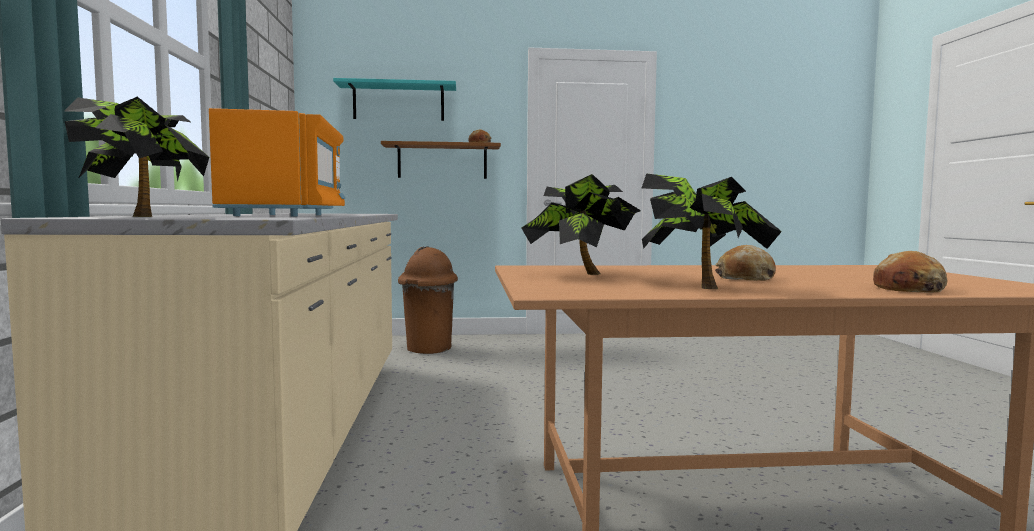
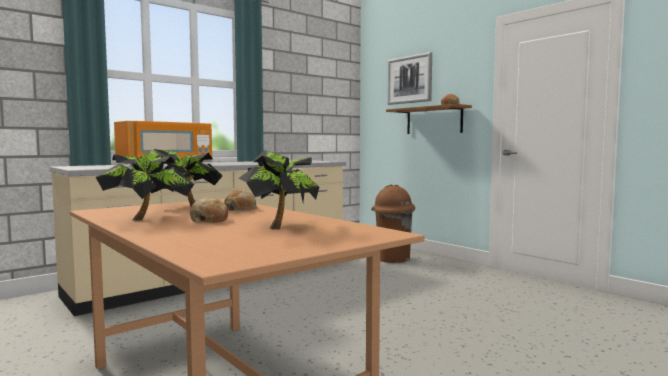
camera: 55 degrees right, 0 degrees up
(142, 216) = (87, 166): potted plant -> potted plant (281, 226)
(398, 103) = (409, 79): turquoise shelf -> picture
(908, 289) = (179, 239): bread -> bread (241, 209)

